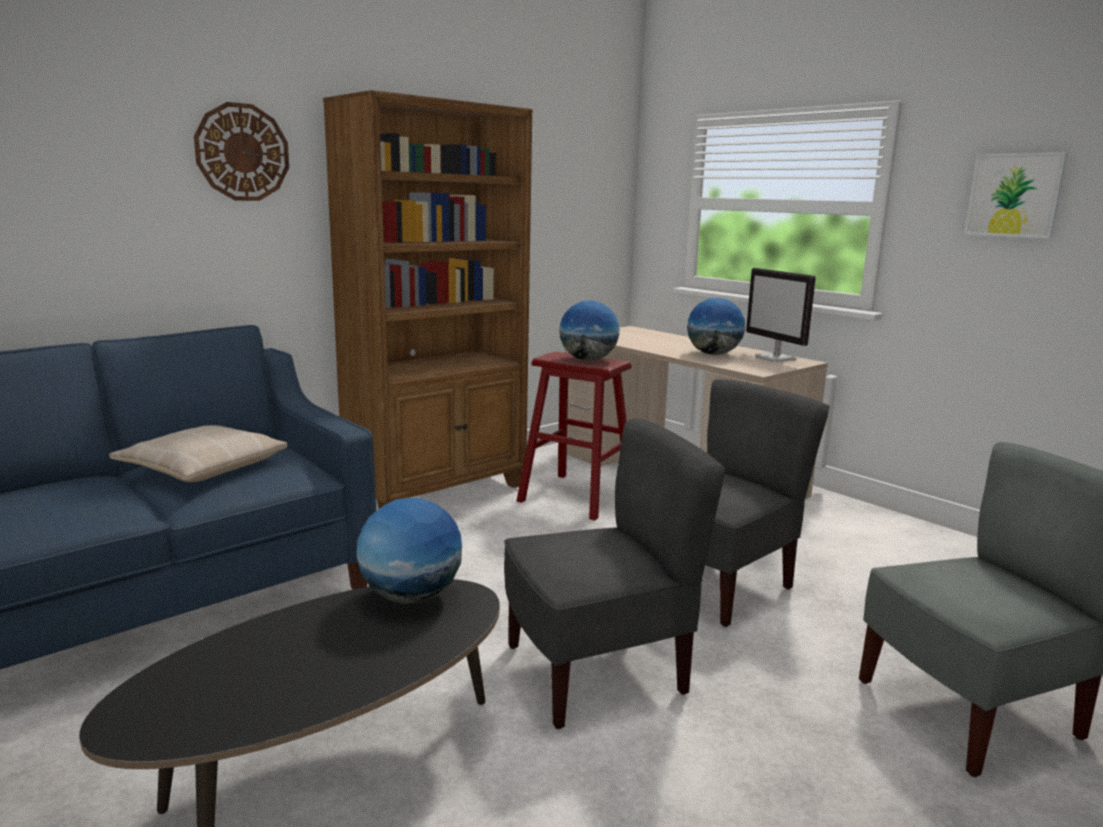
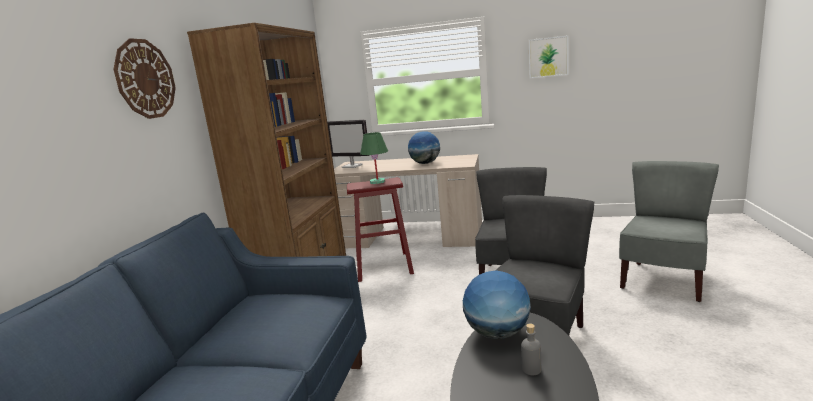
camera: 35 degrees left, 0 degrees up
(202, 467) = (252, 326): beige pillow -> none
(354, 648) = (531, 369): none -> grey bottle
(588, 360) = (377, 182): globe -> green table lamp
(776, 358) = (455, 158): monitor -> monitor (352, 166)

